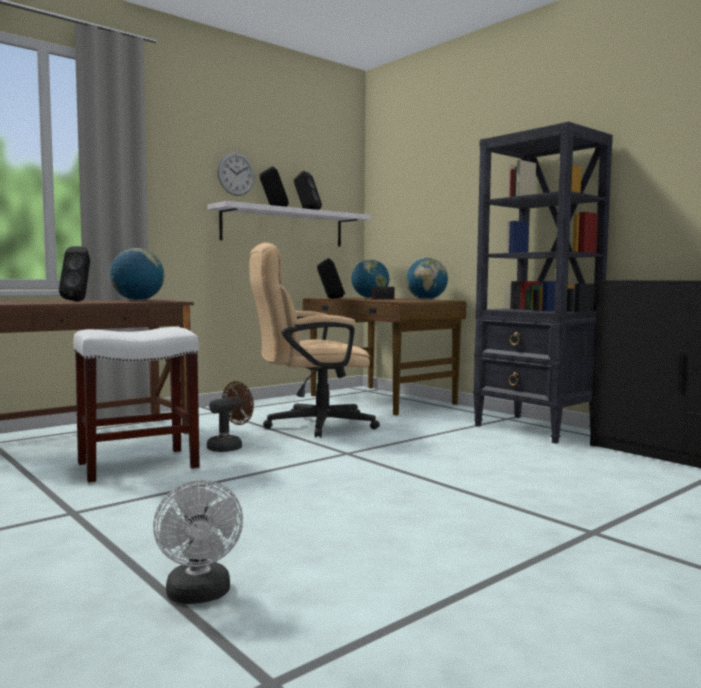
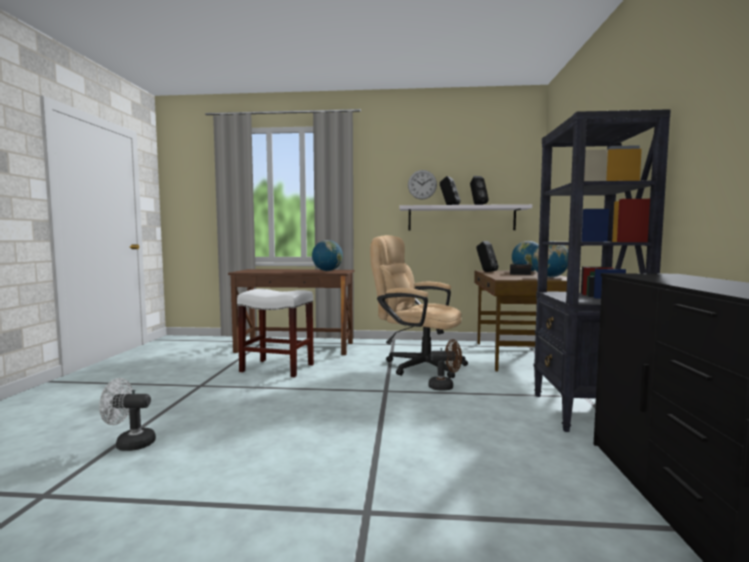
camera: 45 degrees right, 0 degrees up
(78, 301) = (295, 270): black speaker -> none
(199, 596) = (129, 443): white fan -> white fan turned 60 degrees clockwise
(229, 447) = (339, 368): brown fan -> brown fan (445, 386)

